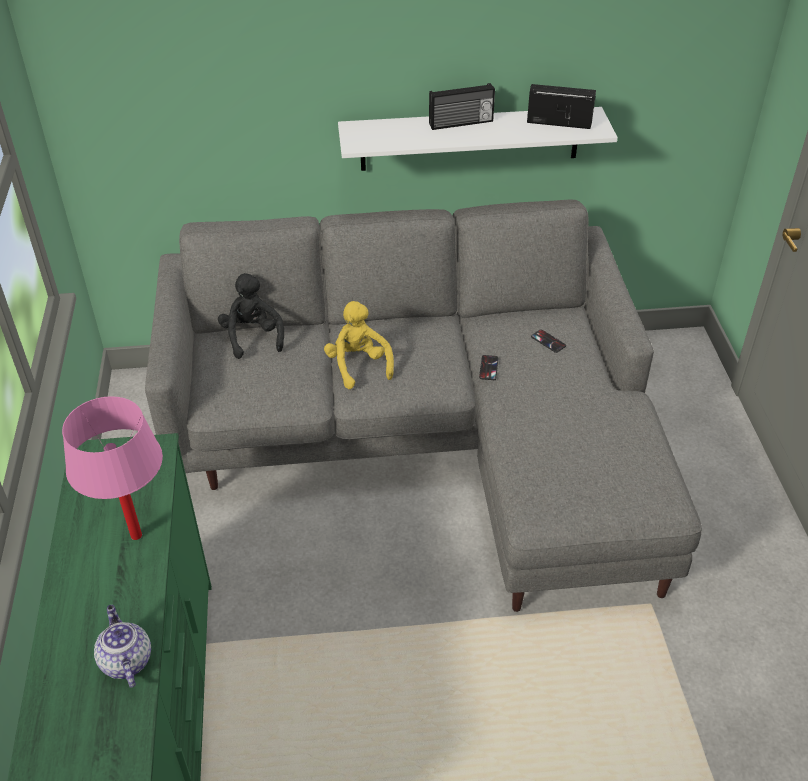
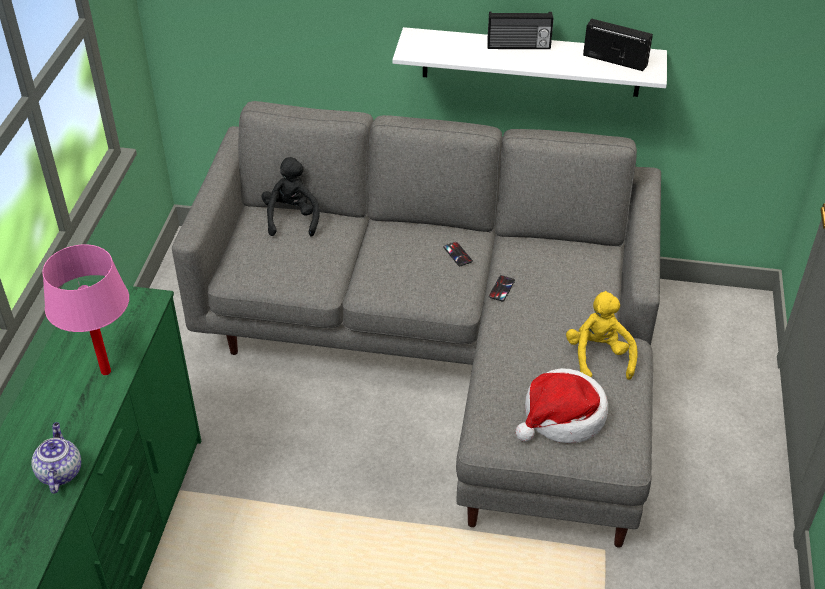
camera: 15 degrees right, 0 degrees up
(358, 365) = (379, 263): yellow plush toy -> yellow plush toy (598, 357)
(548, 341) = (570, 274): phone -> phone (457, 254)
(598, 481) = (562, 417): none -> hat

